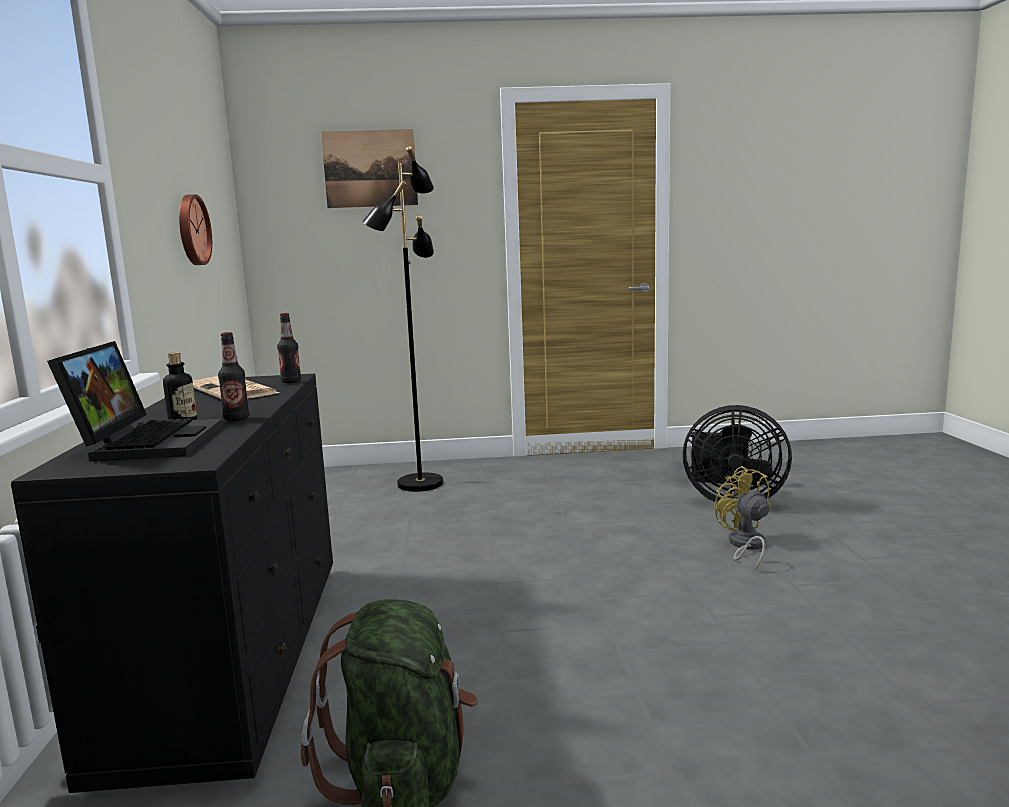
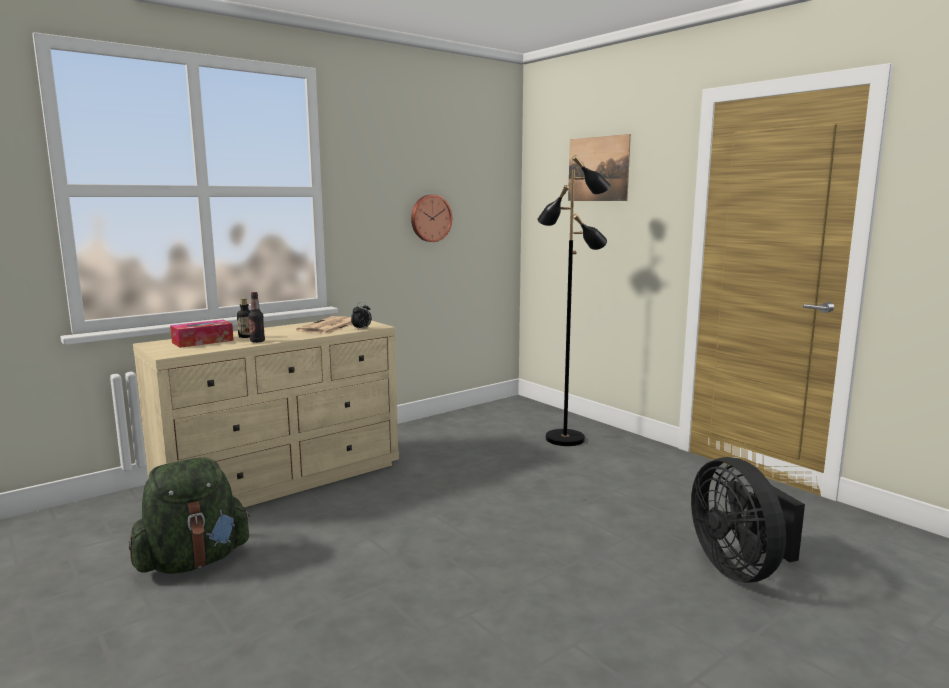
camera: 55 degrees right, 0 degrees up
(148, 442) = (203, 341): laptop -> tissue box
(237, 656) = (283, 479): black dresser -> beige dresser
(291, 382) = (362, 329): bottle -> alarm clock
(745, 546) = (632, 600): yellow fan -> none

